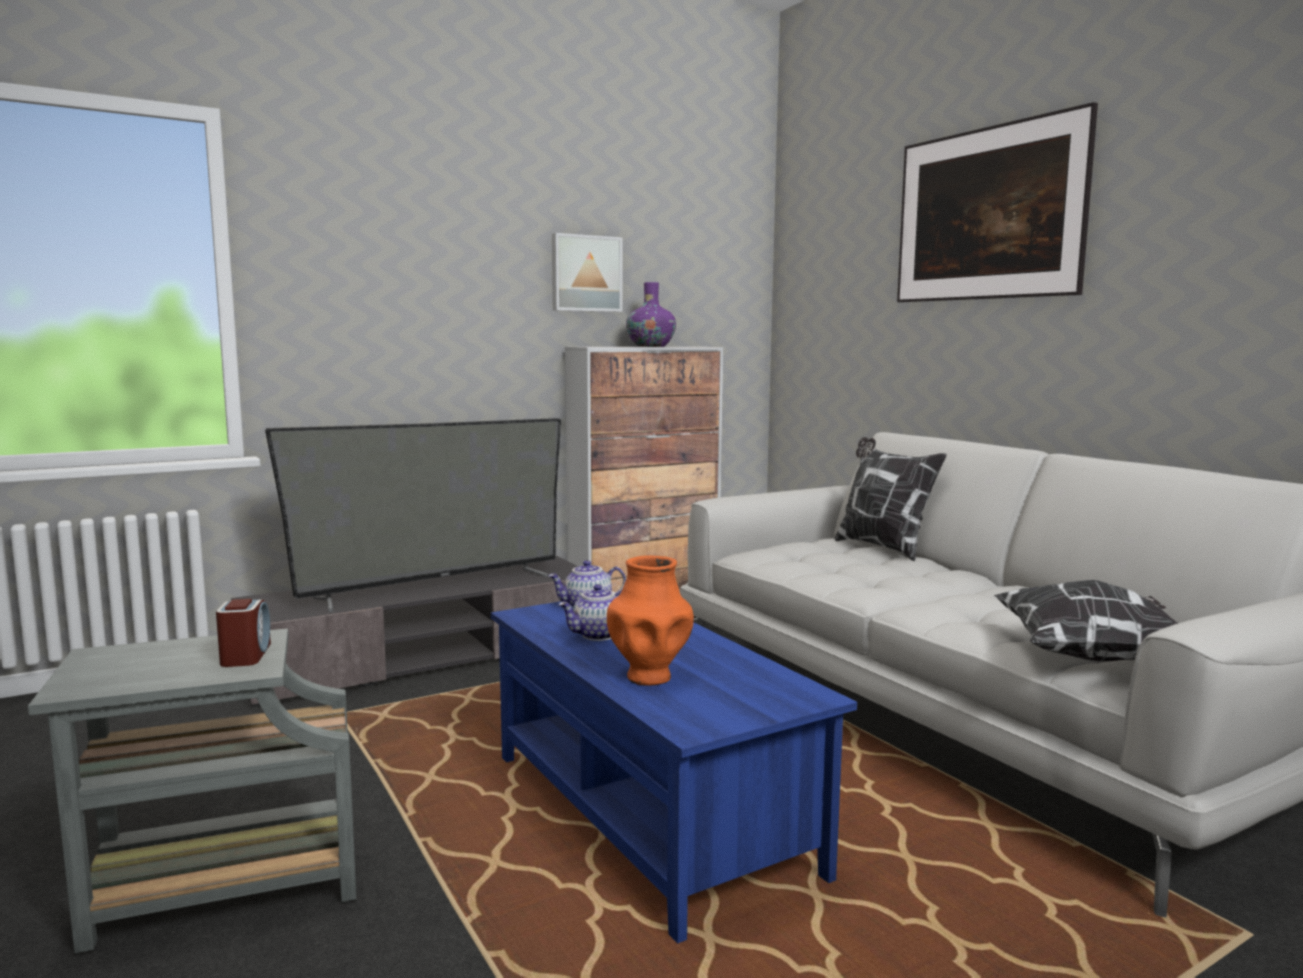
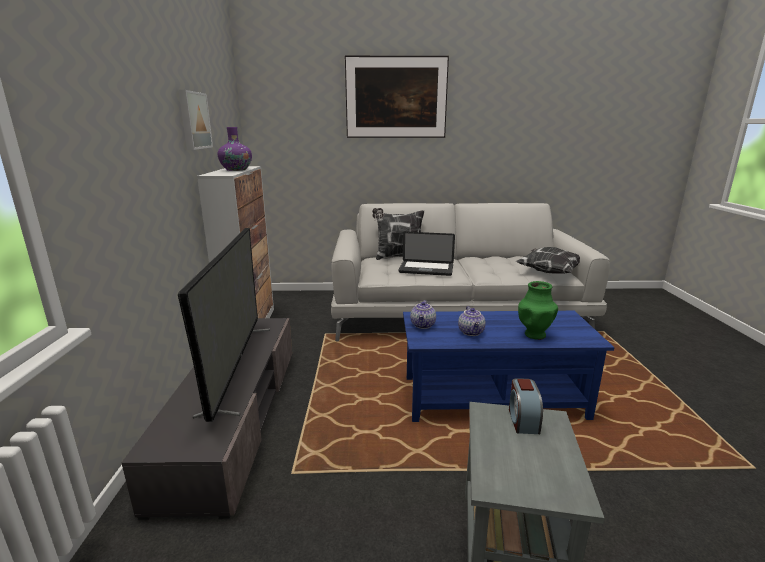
camera: 60 degrees left, 10 degrees up
(246, 655) = (523, 420): alarm clock -> alarm clock turned 105 degrees counterclockwise
(649, 676) = (534, 335): orange vase -> green vase
(851, 570) = (426, 269): none -> laptop

